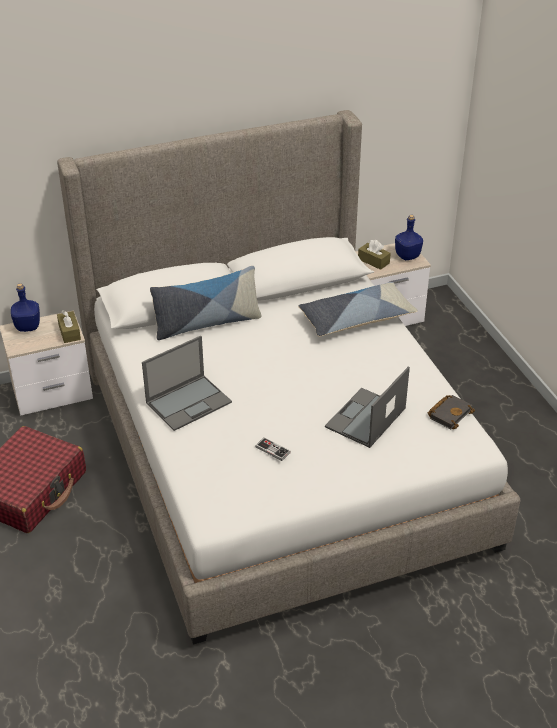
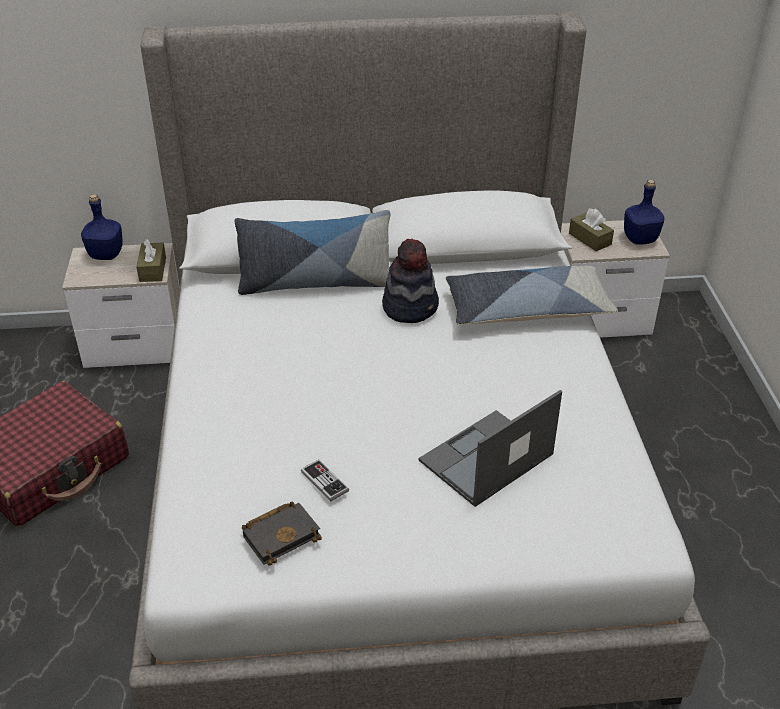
camera: 15 degrees right, 0 degrees up
(189, 402) = (240, 387): laptop -> none
(279, 329) = (410, 307): none -> hat
(449, 413) = (621, 475): black book -> black book (282, 534)

